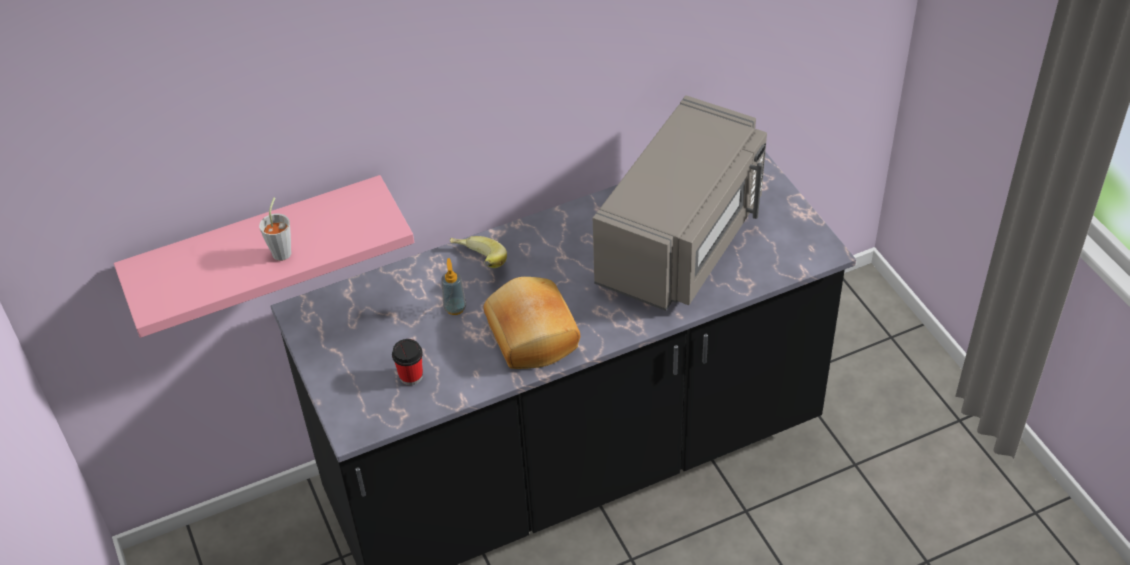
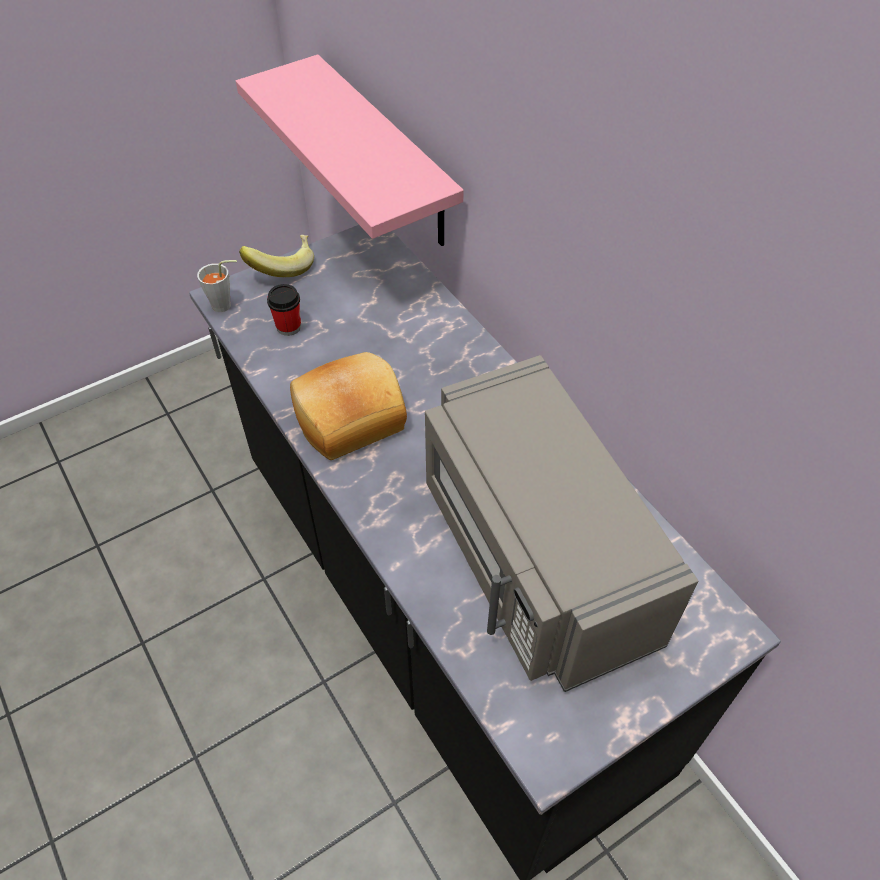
camera: 80 degrees right, 5 degrees up
(283, 250) = (338, 142): grey cup -> grey cup (226, 305)
(455, 308) = (387, 347): soap dispenser -> none
(477, 265) = (455, 356): banana -> banana (282, 266)
(683, 240) = (533, 559): grey microwave -> grey microwave turned 45 degrees clockwise

